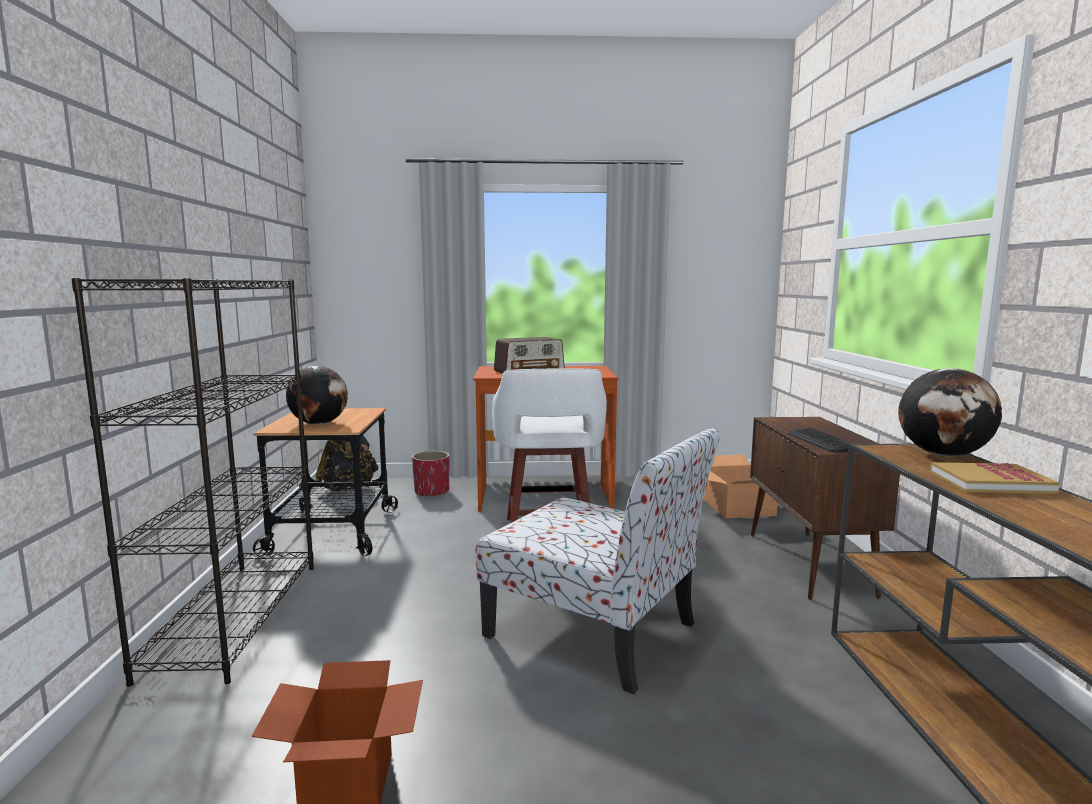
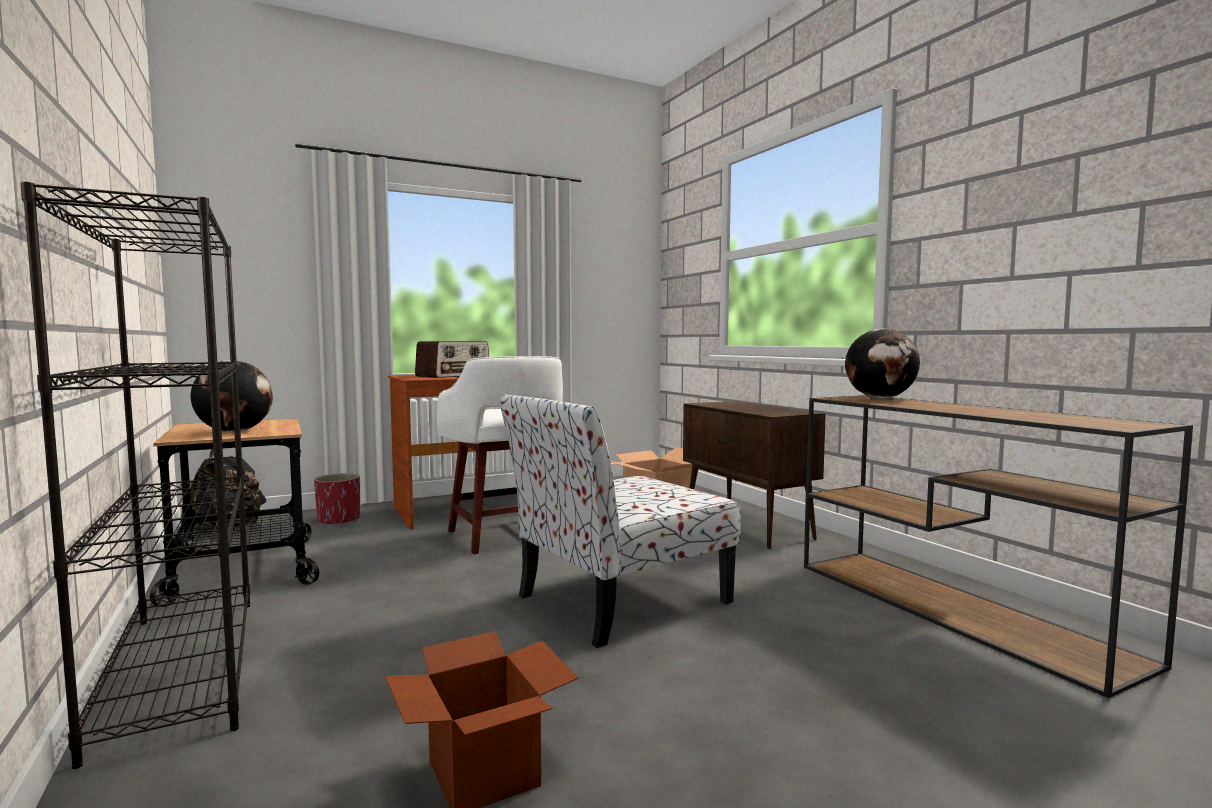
camera: 25 degrees left, 5 degrees down
(595, 632) = (619, 601): chair -> chair turned 135 degrees clockwise
(821, 441) = (760, 411): keyboard -> none
(990, 482) = (935, 405): book -> none

